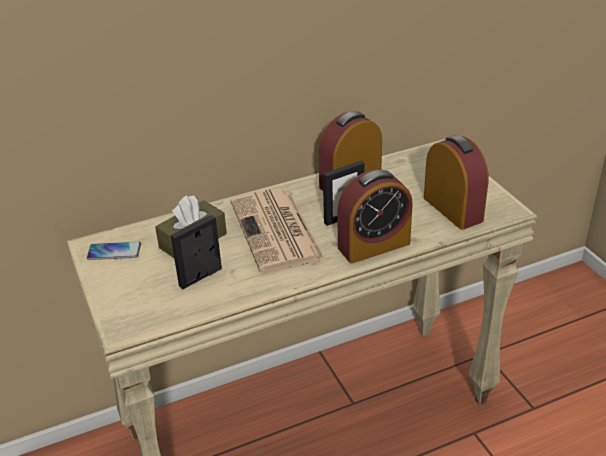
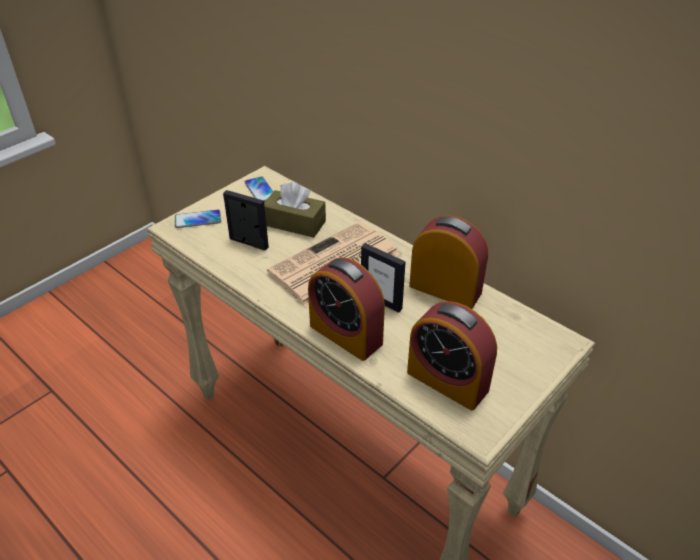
camera: 65 degrees right, 5 degrees up
(126, 307) = (198, 220): none -> phone
(452, 209) = (447, 381): alarm clock -> alarm clock turned 90 degrees clockwise

